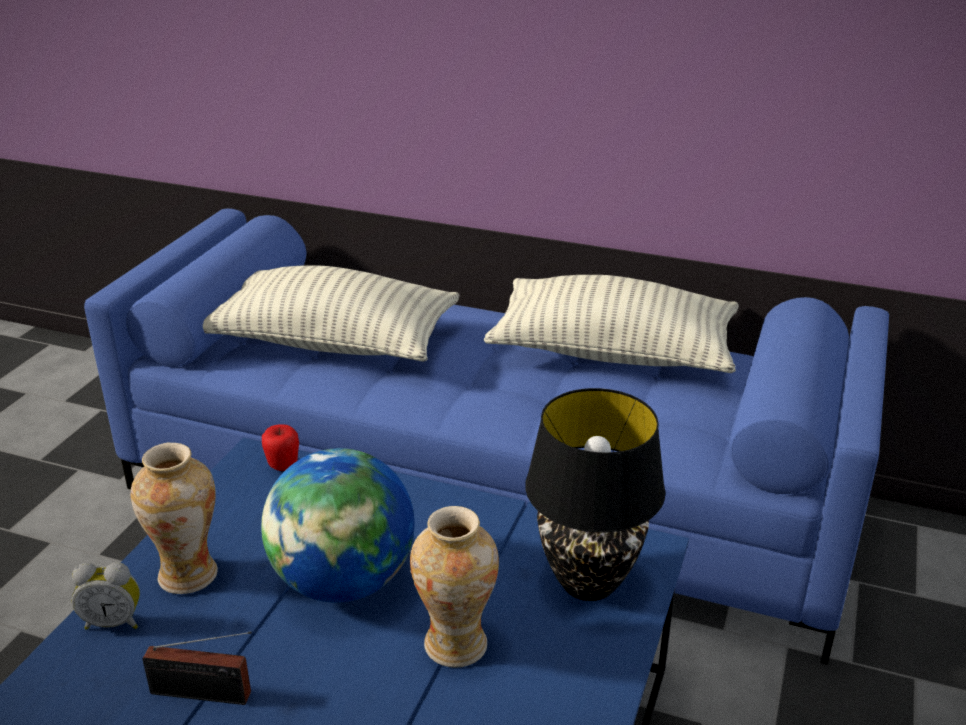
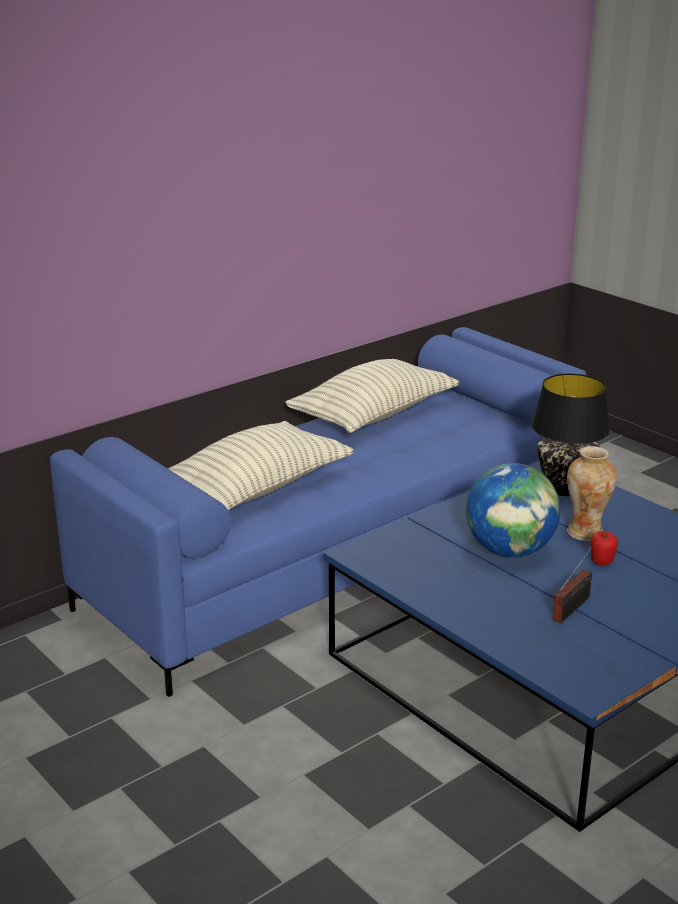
camera: 60 degrees left, 5 degrees down
(114, 621) = (487, 626): alarm clock -> none
(188, 574) = (461, 595): vase -> none
(283, 466) = (374, 545): apple -> apple (601, 562)

